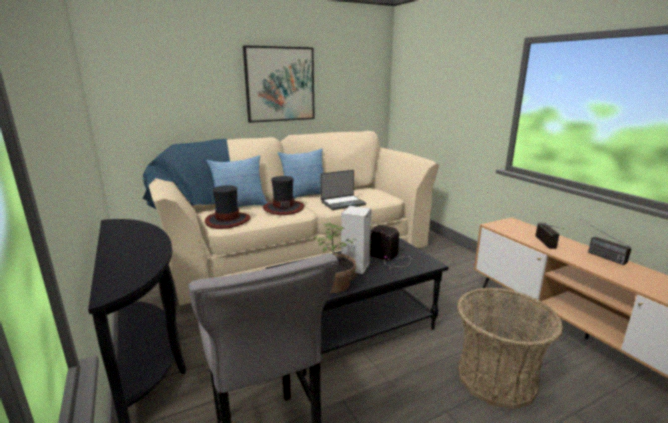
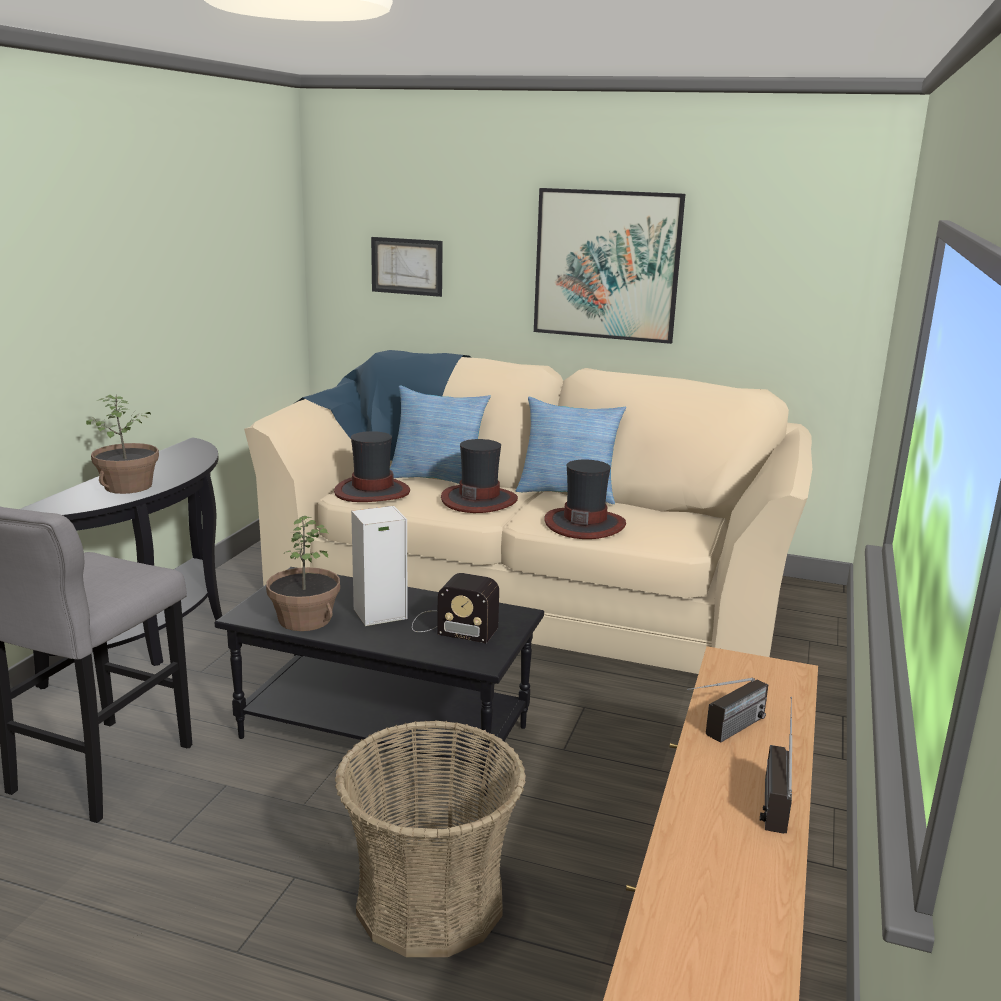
camera: 45 degrees right, 0 degrees up
(139, 256) = (128, 486): none -> potted plant
(166, 94) = (407, 266): none -> picture
(342, 203) = (584, 524): laptop -> hat
(390, 258) = (451, 626): radio -> radio turned 120 degrees clockwise

